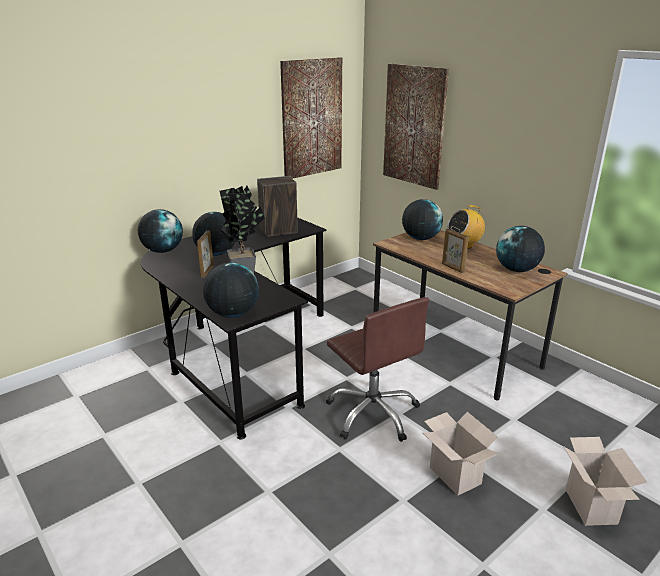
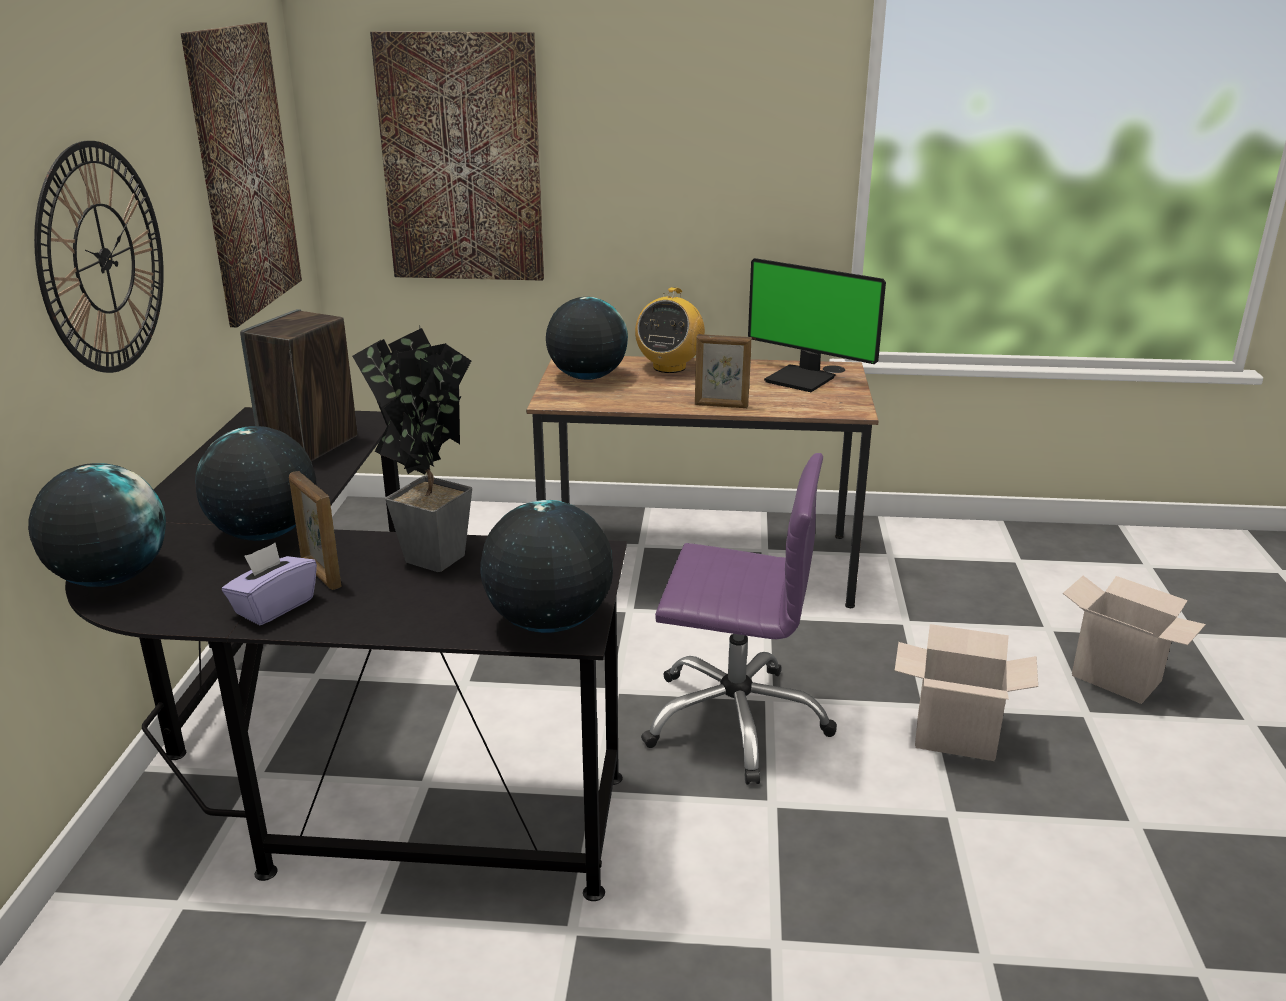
camera: 45 degrees left, 0 degrees up
(180, 275) = (274, 606): none -> purple tissue box
(210, 142) = (104, 259): none -> wall clock
(373, 413) = (735, 720): brown office chair -> purple office chair
(517, 270) = (802, 379): globe -> monitor

